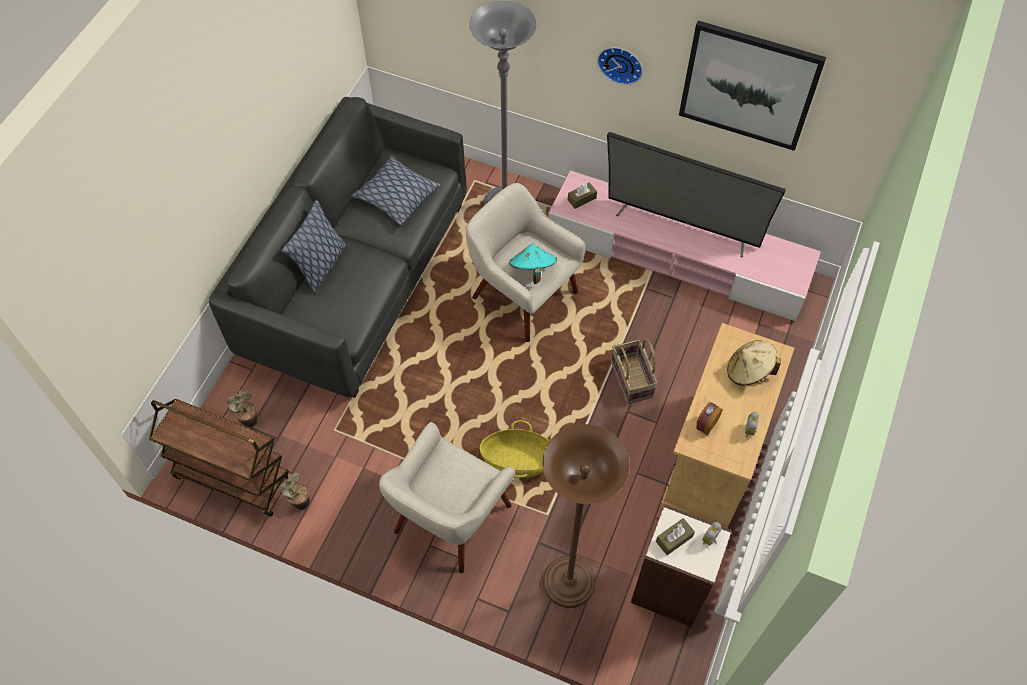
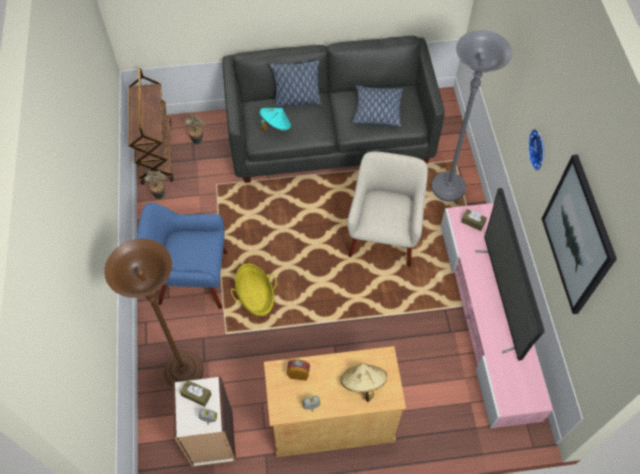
camera: 60 degrees right, 0 degrees up
(450, 518) = (192, 278): beige armchair -> blue armchair
(532, 270) = (380, 217): turquoise hat -> turquoise hat (275, 126)
(632, 379) = (362, 336): basket -> none

